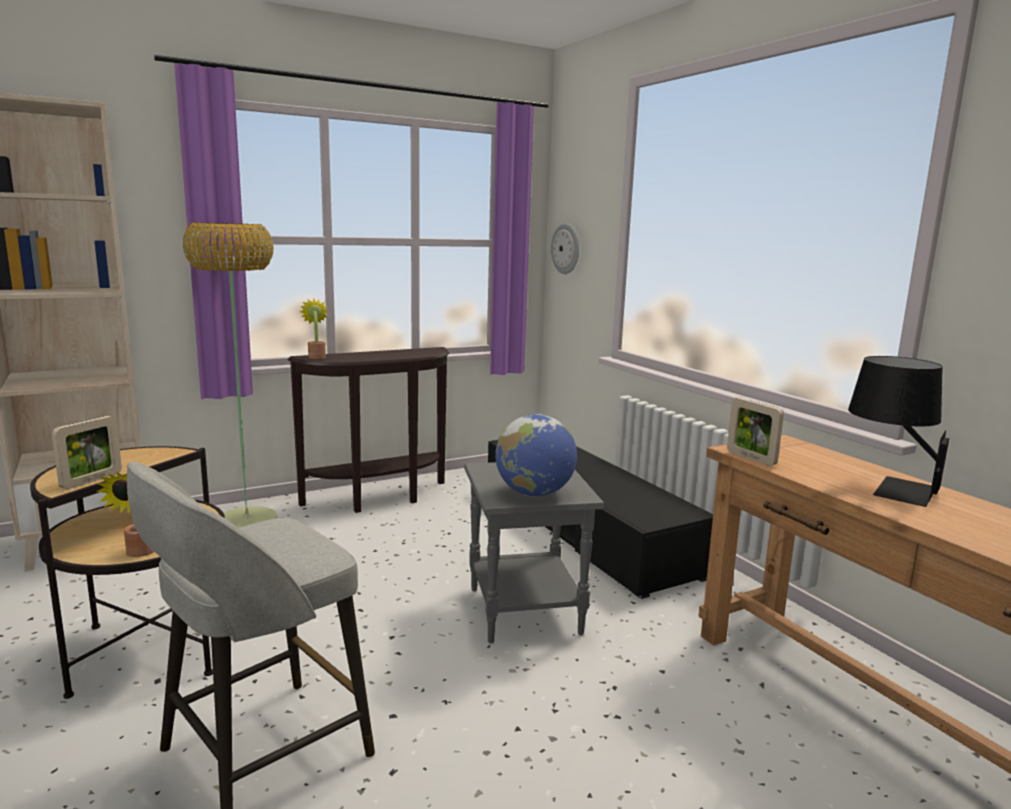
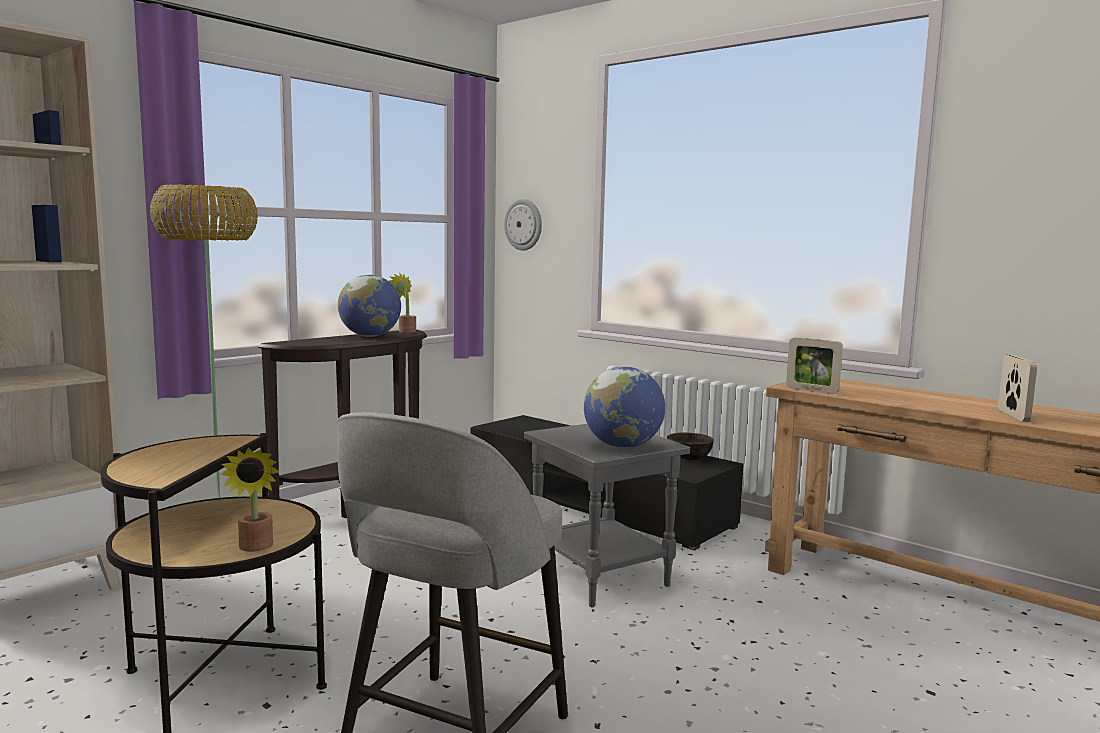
camera: 20 degrees left, 5 degrees down
(91, 480) = (183, 470): picture frame -> picture frame (1013, 416)
(316, 357) = (294, 342): potted plant -> potted plant (405, 331)
(389, 354) = (370, 336): none -> globe
(664, 502) = (689, 458): none -> brown bowl
(887, 487) = (933, 399): black table lamp -> none

